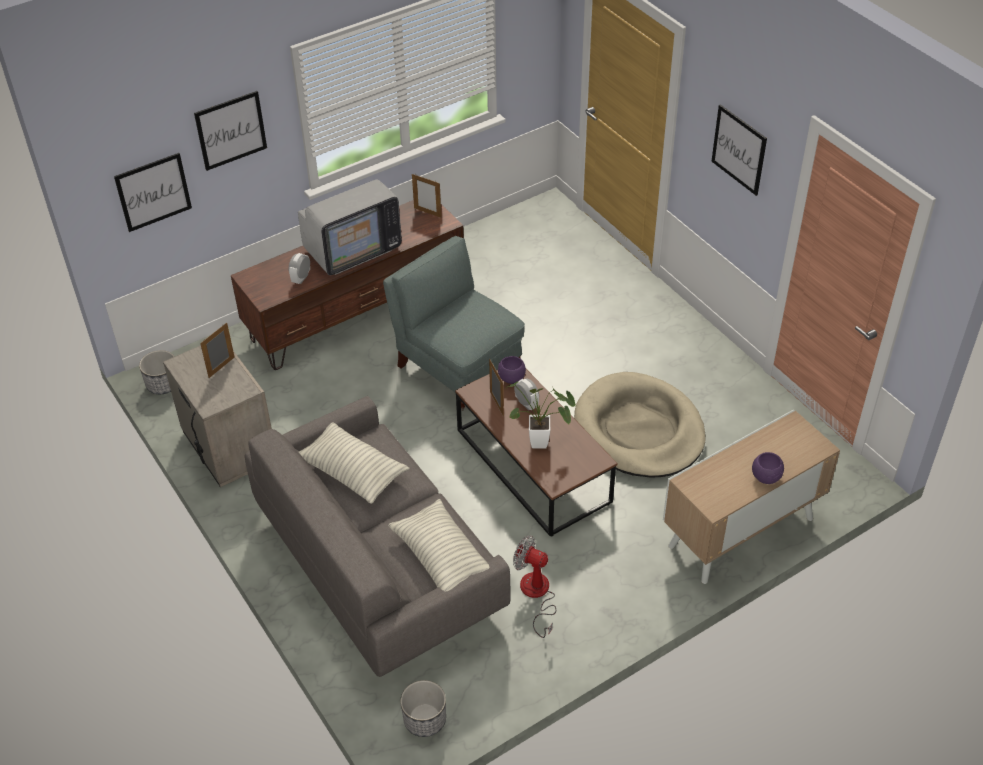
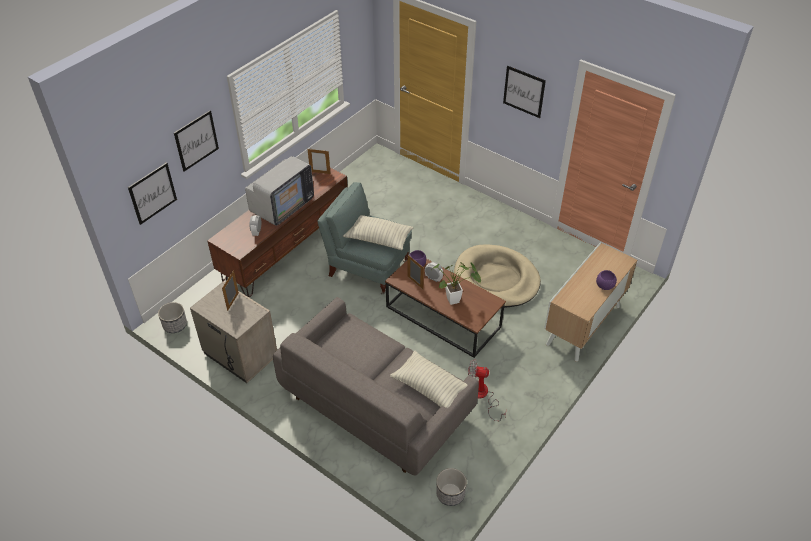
camera: 20 degrees left, 0 degrees up
(352, 471) = (346, 348): pillow -> pillow (378, 238)

